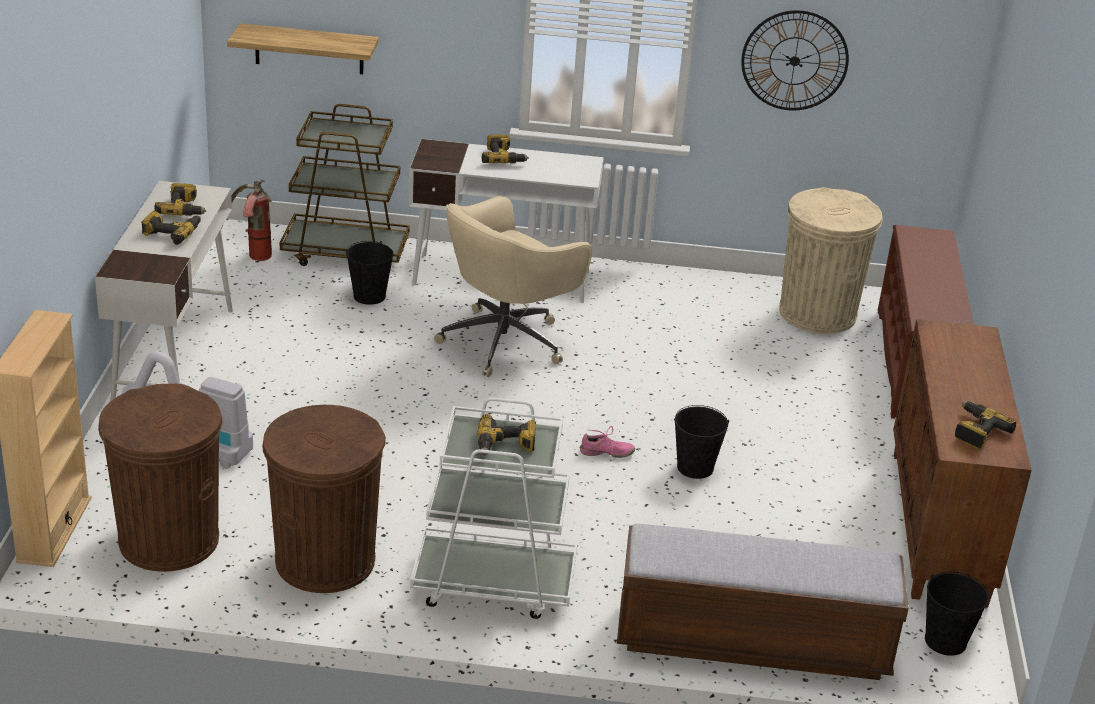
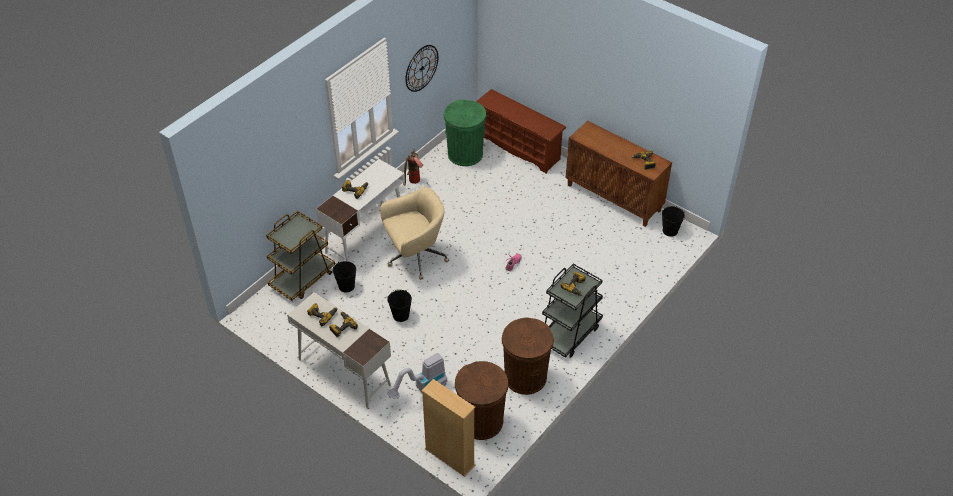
camera: 55 degrees left, 15 degrees up
(251, 256) = (279, 314): fire extinguisher -> fire extinguisher (413, 183)
(309, 49) = (255, 210): shelf -> none
(493, 584) = (569, 333): white cart -> black cart
(506, 341) = (415, 257): beige office chair -> beige office chair turned 105 degrees counterclockwise
(695, 468) = (539, 243): black bucket -> black bucket (401, 315)
(752, 641) = (641, 279): bench -> none
(817, 313) = (465, 154): beige trash can -> green trash can

